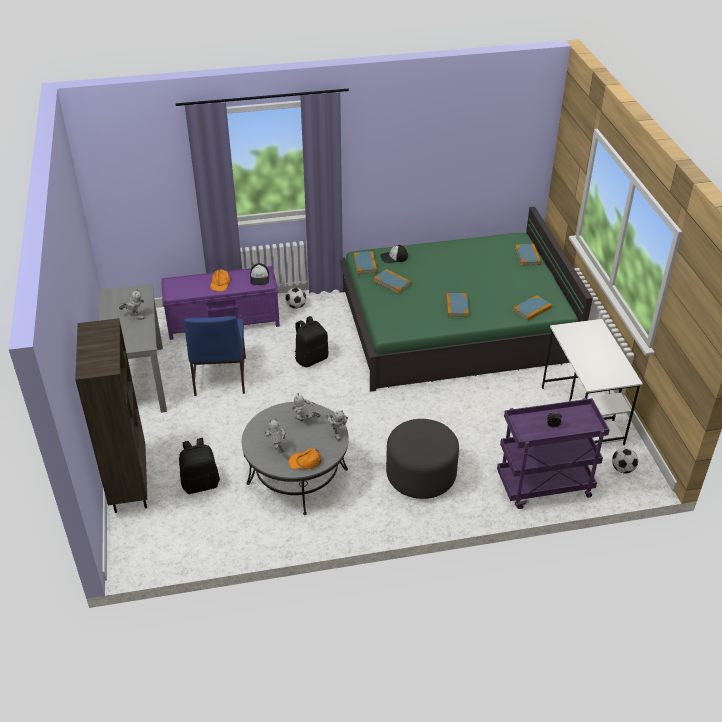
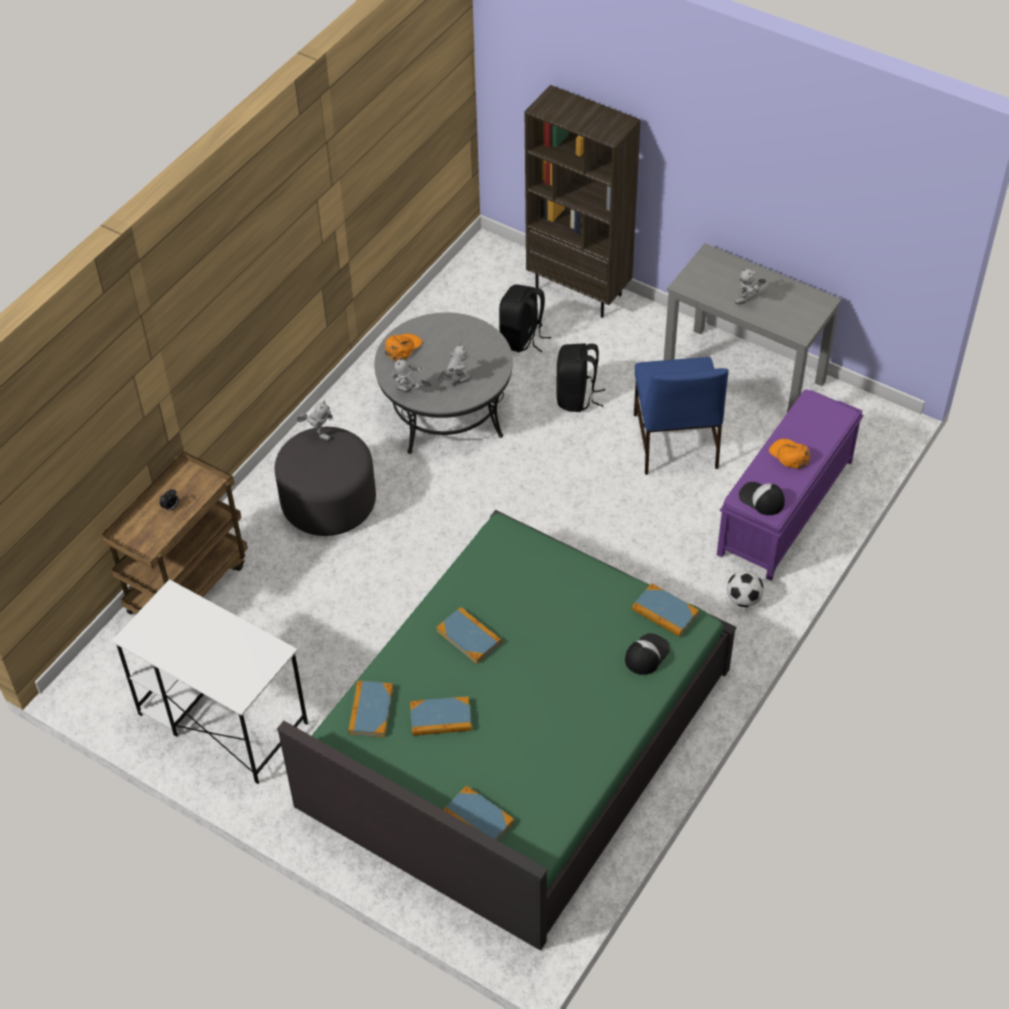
camera: 135 degrees right, 10 degrees up
(220, 377) = (674, 442): blue chair -> blue chair turned 135 degrees counterclockwise
(277, 450) = (442, 339): toy robot -> toy robot (318, 433)
(311, 358) = (617, 542): black backpack -> black backpack (577, 397)
(392, 282) = (592, 609): book -> book (441, 718)
(544, 487) = (187, 586): purple cart -> brown cart
(622, 469) = (117, 677): football -> none

